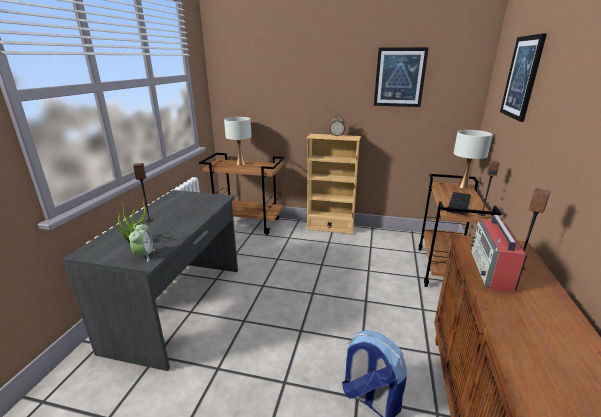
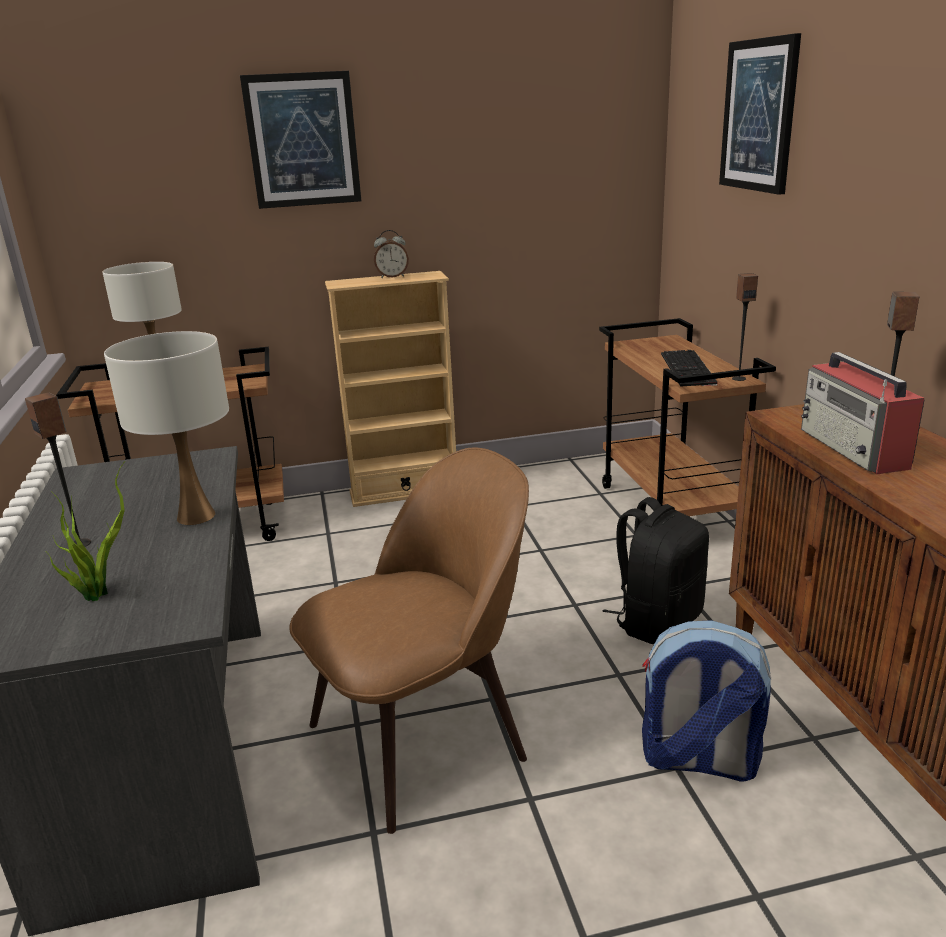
camera: 25 degrees left, 0 degrees up
(144, 255) = (164, 611): alarm clock -> none
(263, 336) = (424, 737): none -> brown chair
(398, 322) = (657, 622): none -> black backpack
(399, 77) = (502, 135): picture -> picture (302, 140)
(463, 186) = (668, 340): white table lamp -> white table lamp (196, 516)

